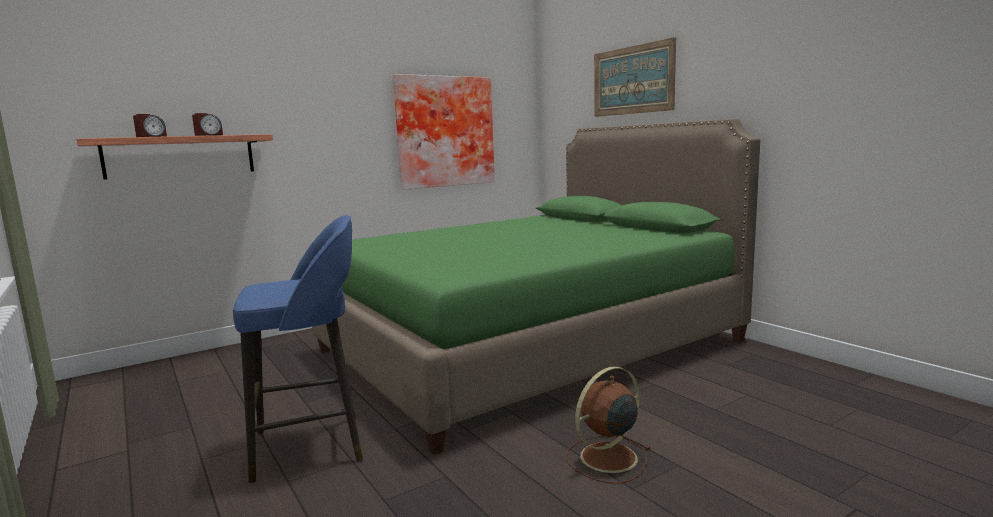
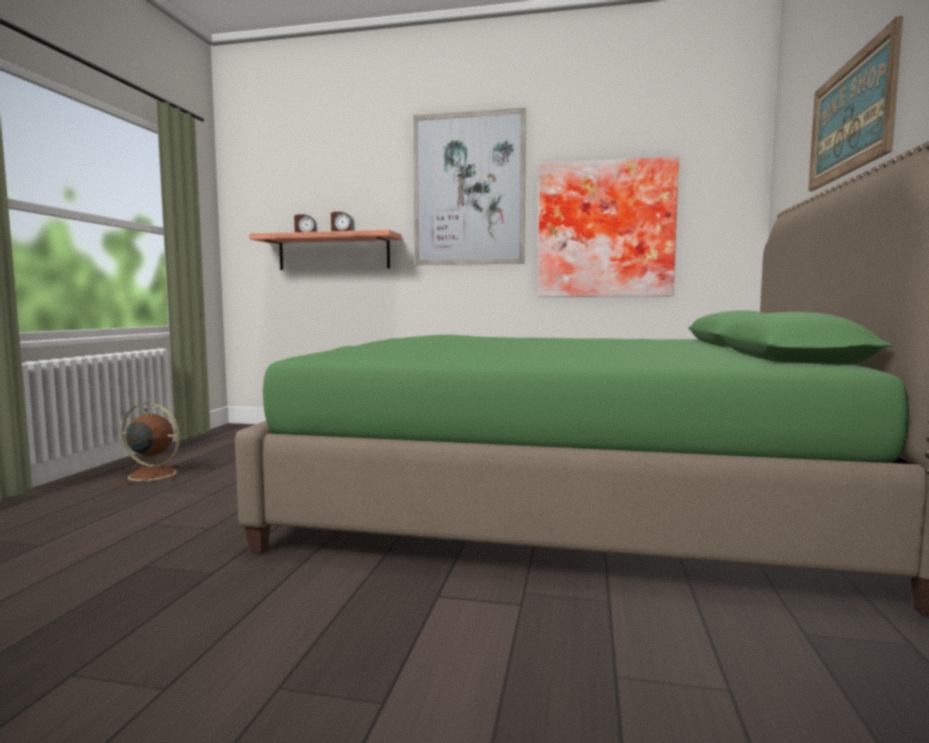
camera: 45 degrees right, 5 degrees down
(312, 445) = (219, 508): blue stool -> none
(329, 92) = (469, 189): none -> picture
(606, 458) = (341, 642): brown fan -> brown fan (150, 474)

